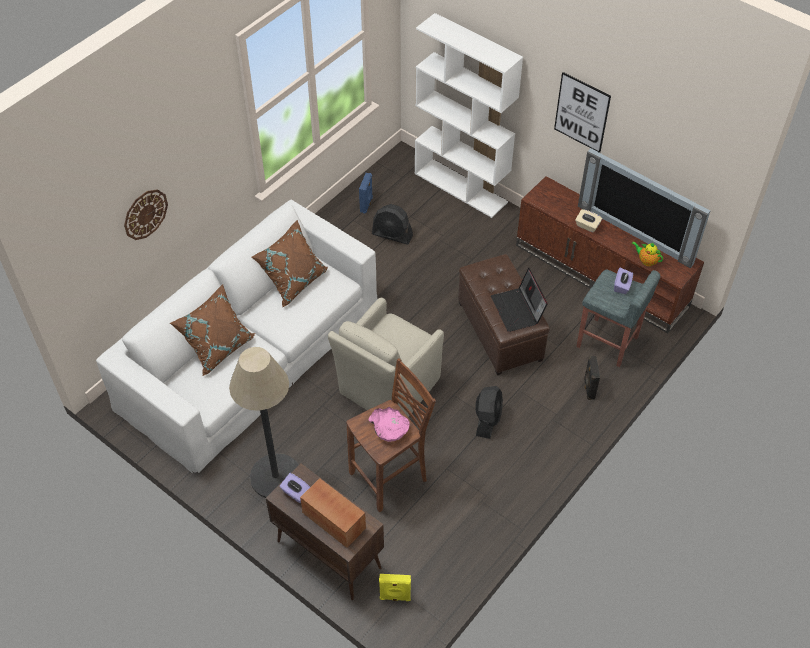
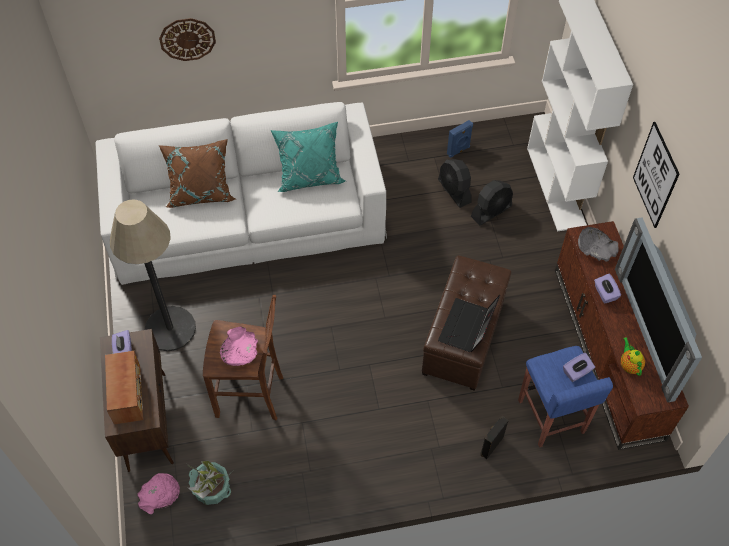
camera: 40 degrees right, 5 degrees up
(293, 280) = (309, 175): brown pillow -> turquoise pillow
(387, 388) = (322, 319): beige armchair -> none
(395, 597) = (160, 495): yellow speaker -> pink bowl
(428, 562) = (211, 489): none -> potted plant
(487, 419) = (376, 406): black fan -> black fan (491, 211)
(552, 201) = (595, 248): none -> grey bowl
(587, 226) = (605, 293): beige tissue box -> purple tissue box
(608, 343) = (551, 417): grey stool -> blue stool

